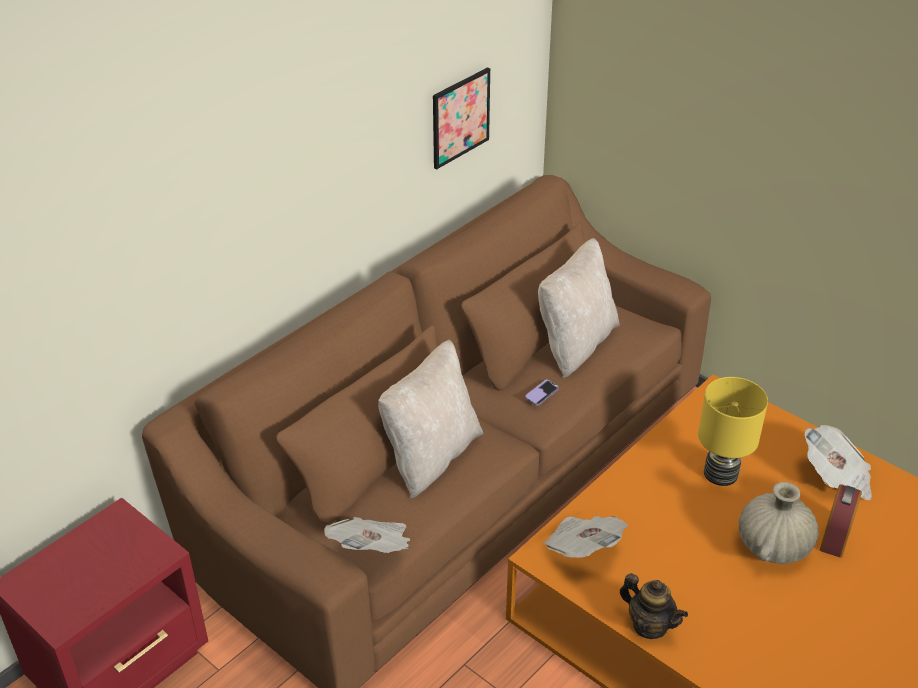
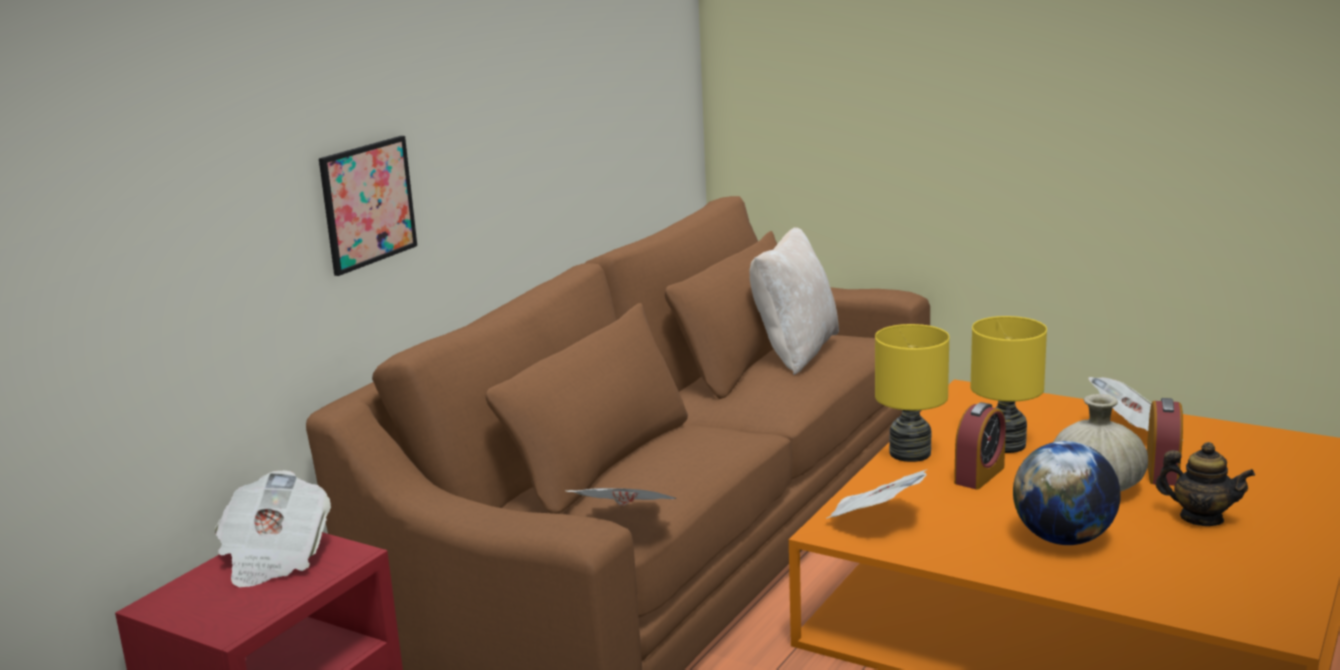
camera: 10 degrees left, 20 degrees down
(108, 544) = (274, 557): none -> newspaper
(431, 456) = (665, 445): beige pillow -> none
(460, 117) = (624, 119): picture -> picture (368, 204)
(542, 393) = (775, 388): phone -> none
(640, 469) = (910, 453): none -> yellow table lamp
(649, 625) = (988, 566): teapot -> teapot (1201, 518)
(685, 510) = (979, 475): none -> alarm clock
(721, 605) = (1064, 539): none -> globe

